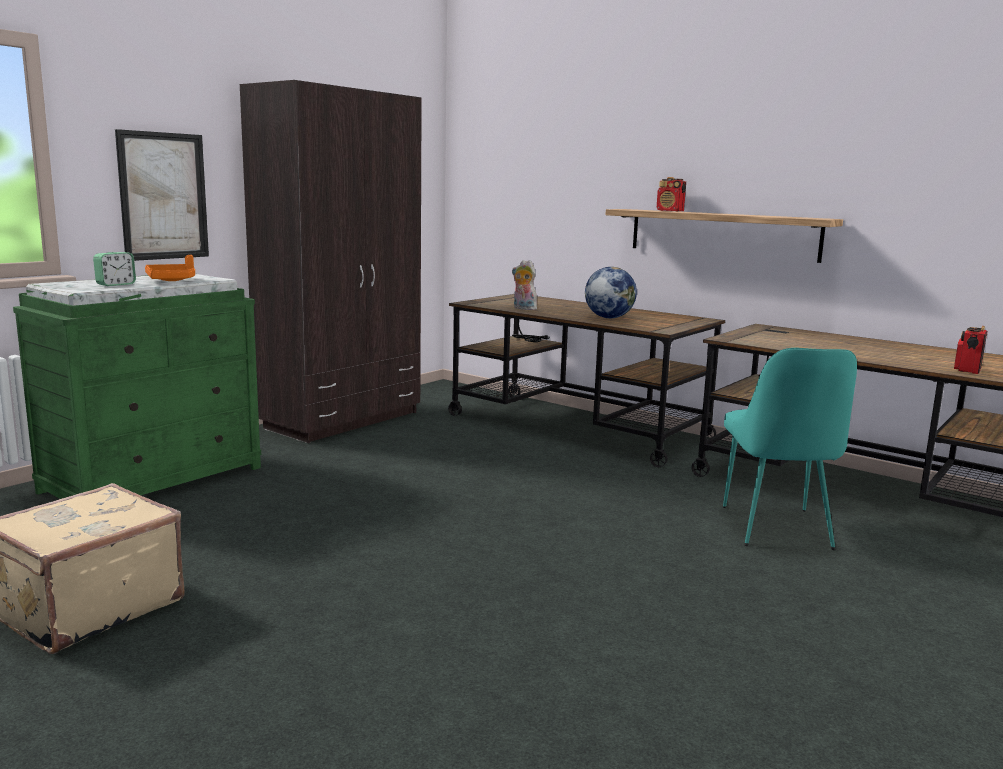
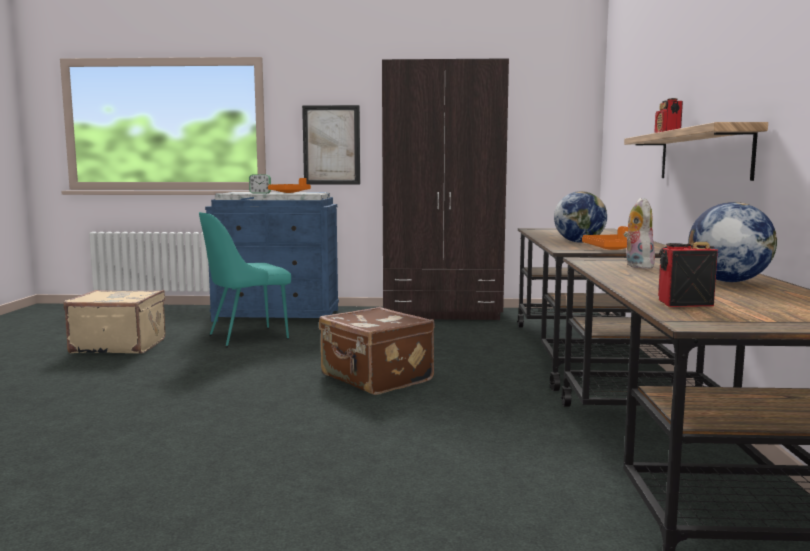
camera: 55 degrees right, 5 degrees down
(154, 479) = (277, 315): green dresser -> blue dresser
(523, 308) = (548, 233): plush toy -> plush toy (636, 266)
(530, 509) = (375, 378): none -> brown suitcase
(671, 323) = (610, 249): none -> orange tray
(777, 528) = (492, 451): turquoise chair -> turquoise chair (248, 337)
(878, 346) = (727, 281): none -> globe

